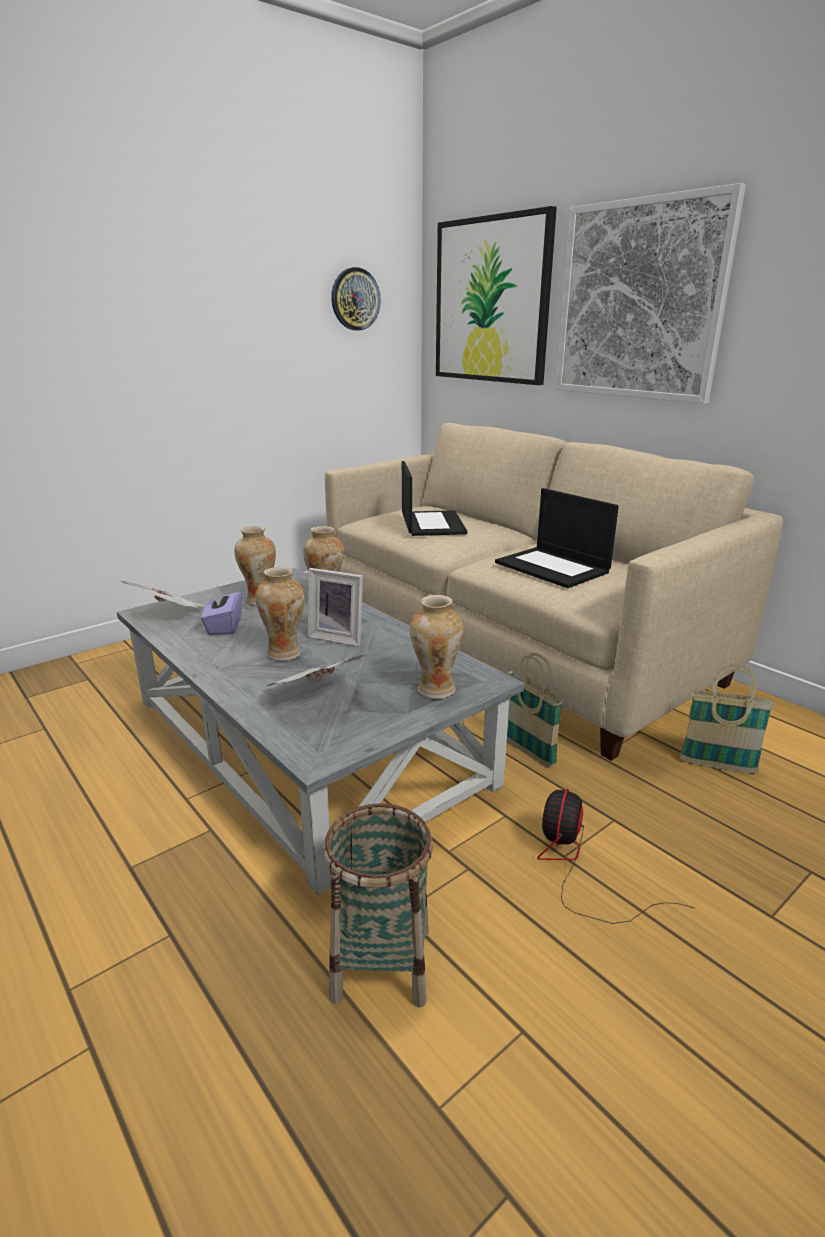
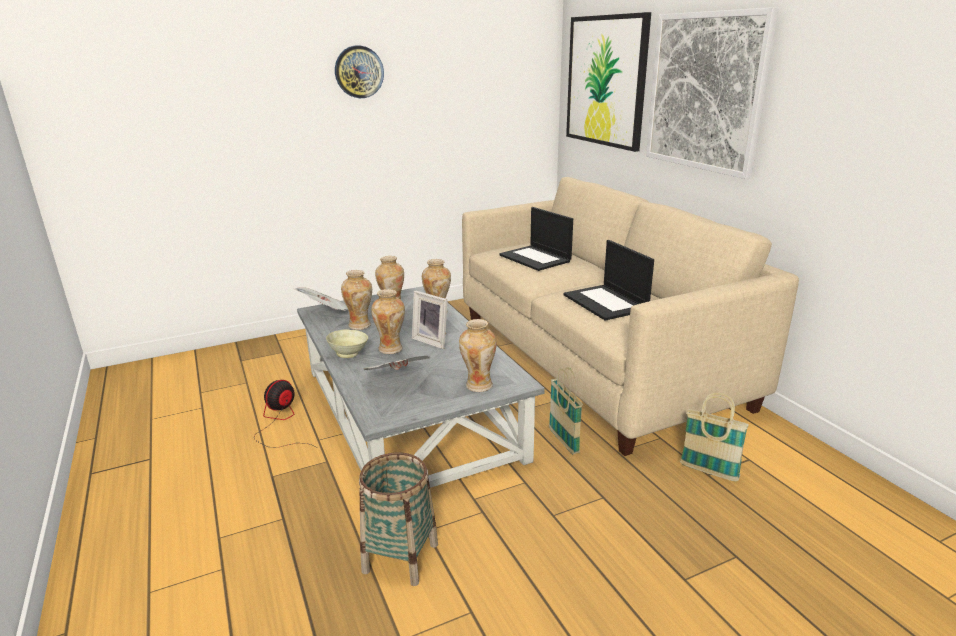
camera: 15 degrees right, 0 degrees up
(224, 626) = (360, 325): purple tissue box -> vase
(225, 667) = (349, 354): none -> beige bowl
(355, 299) = (501, 78): wall clock -> wall clock (359, 72)
(431, 523) = (536, 258): laptop -> laptop turned 135 degrees clockwise
(577, 867) = (559, 523): fan -> fan (281, 423)

